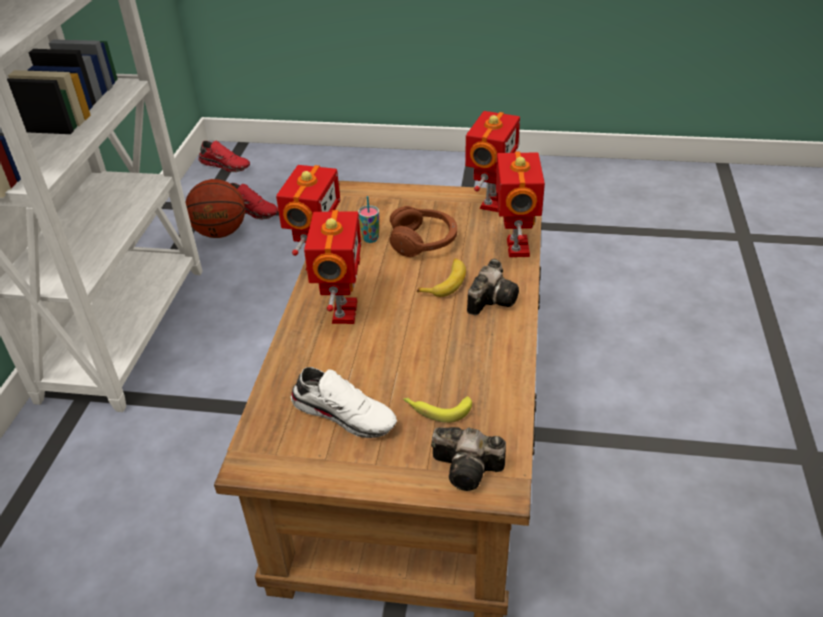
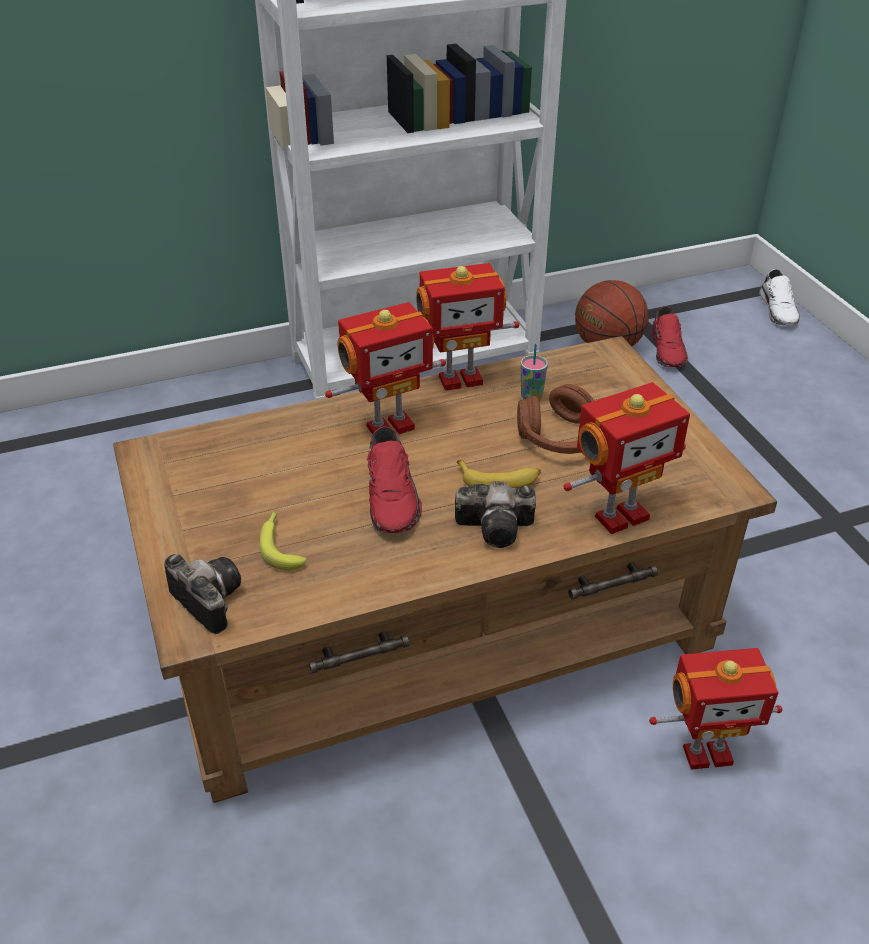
camera: 60 degrees right, 0 degrees up
(226, 165) = (722, 296): red shoe -> red shoe (393, 497)
(345, 413) = (240, 485): white shoe -> white shoe (779, 310)
(470, 469) = (206, 600): camera -> camera turned 150 degrees clockwise
(490, 202) = (698, 464): toy robot -> toy robot (706, 752)

